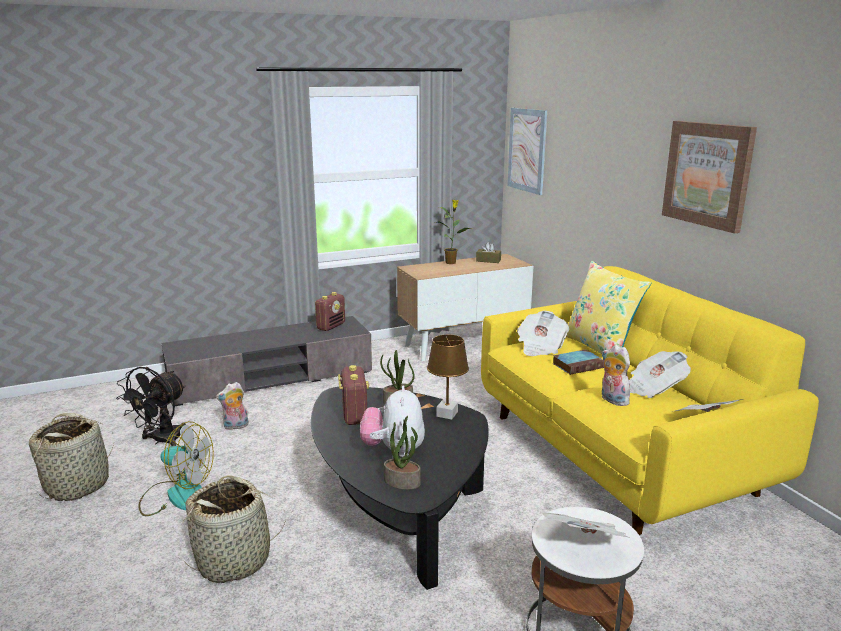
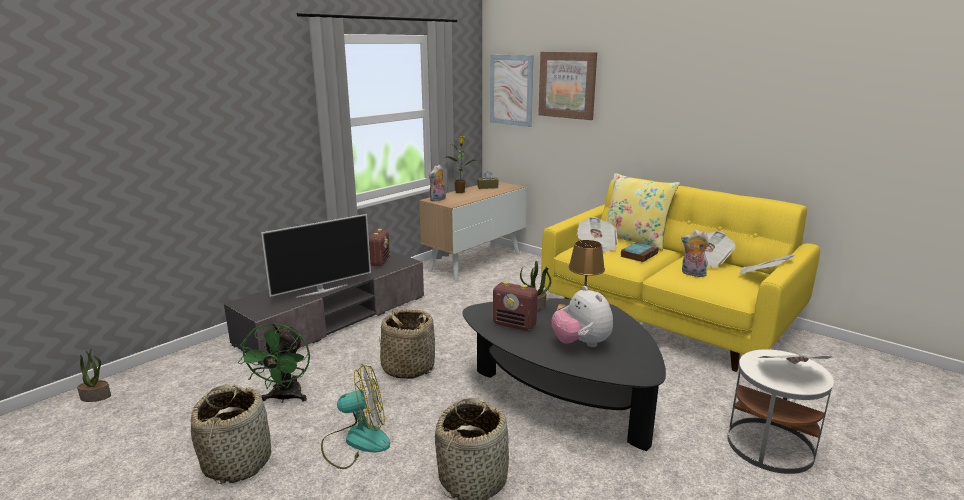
camera: 25 degrees left, 0 degrees up
(161, 441) = (284, 398): black fan -> green fan
(235, 427) = (347, 368): plush toy -> plush toy (438, 199)
(248, 346) = (321, 291): none -> television
(286, 439) = (408, 367): none -> basket
(354, 415) = (515, 325): radio -> radio turned 150 degrees clockwise
(402, 481) = (619, 365): potted plant -> potted plant (96, 396)
(708, 174) = (709, 96): picture -> picture (567, 85)

